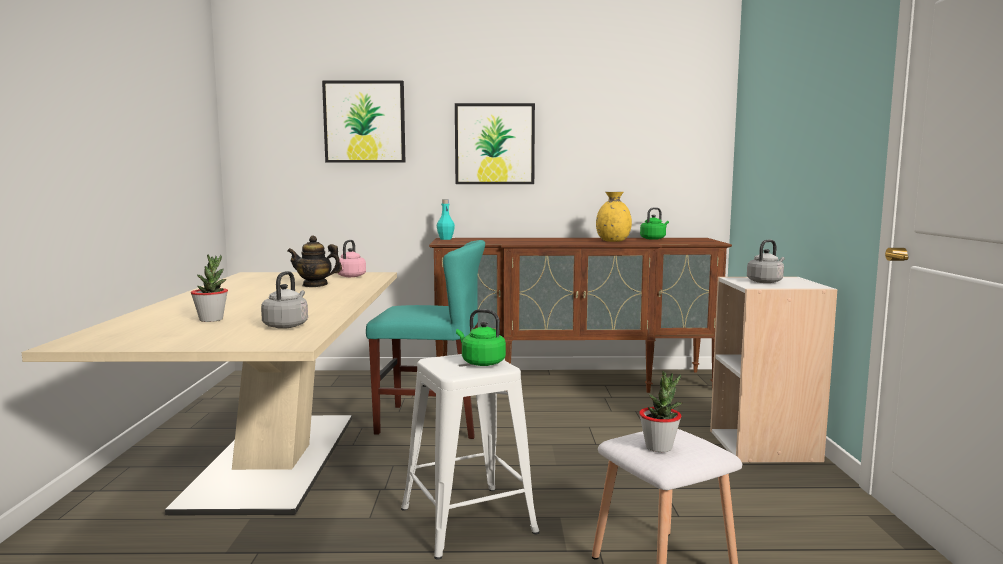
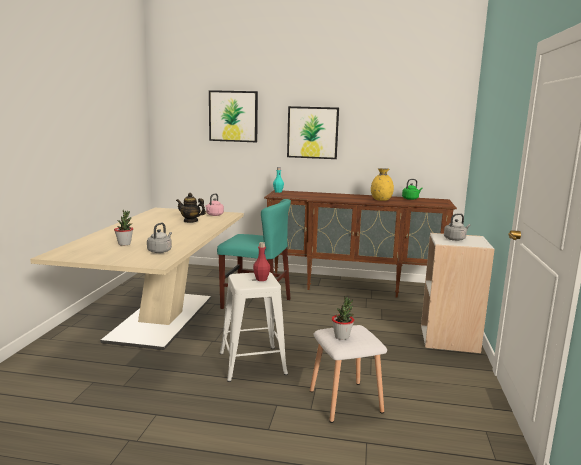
camera: 10 degrees right, 5 degrees up
(481, 362) = (261, 279): green kettle -> red bottle

